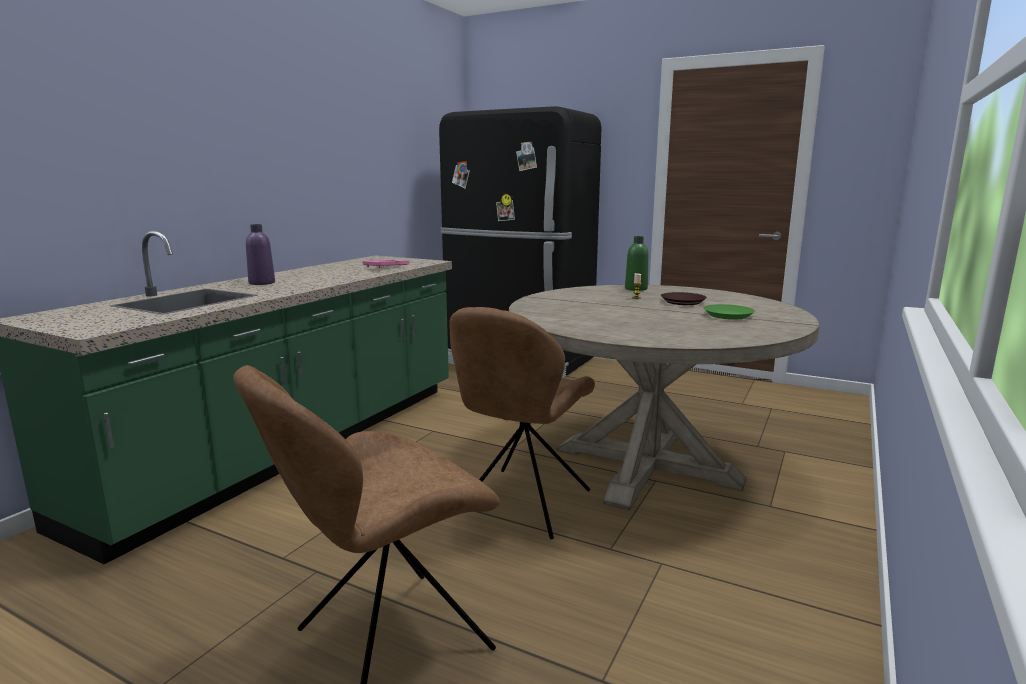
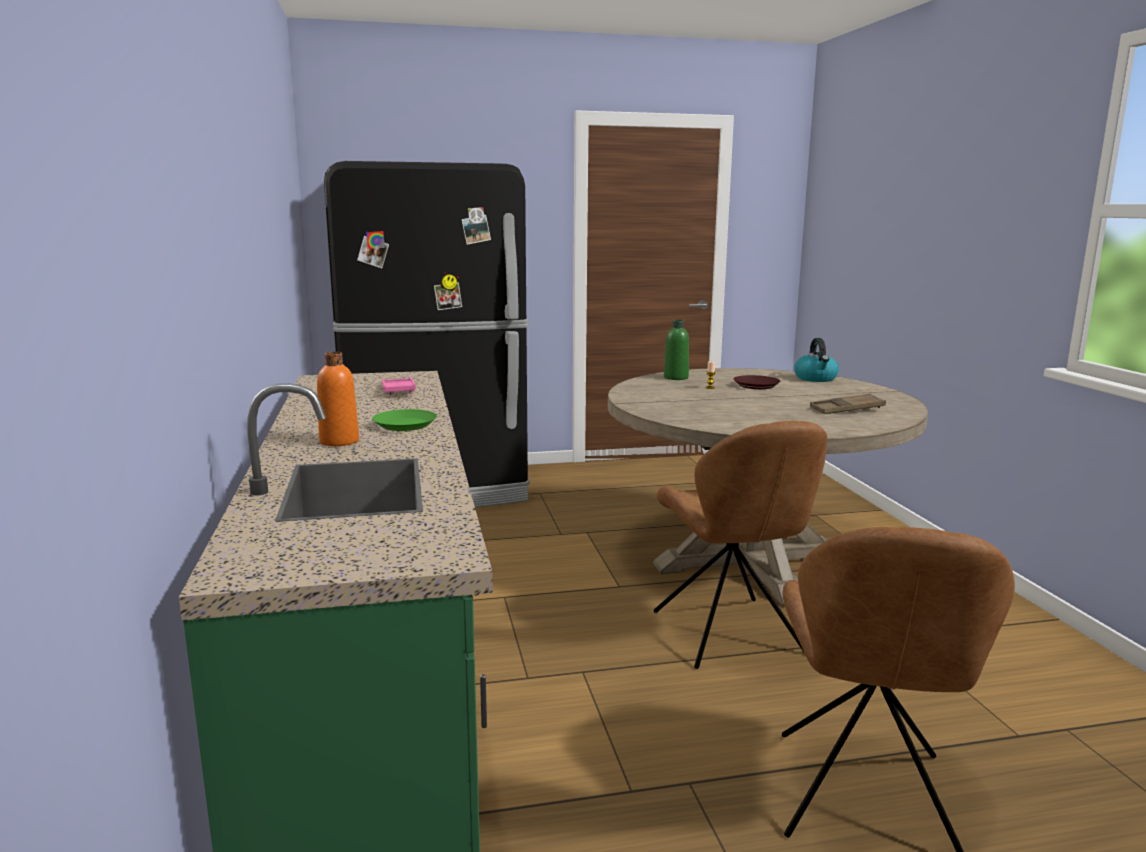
camera: 40 degrees left, 0 degrees up
(262, 283) = (339, 441): purple bottle -> orange bottle
(696, 328) = (847, 409): none -> brown tray
(728, 315) = (827, 393): green plate -> green plate (405, 425)
(764, 305) = (816, 378): none -> kettle

